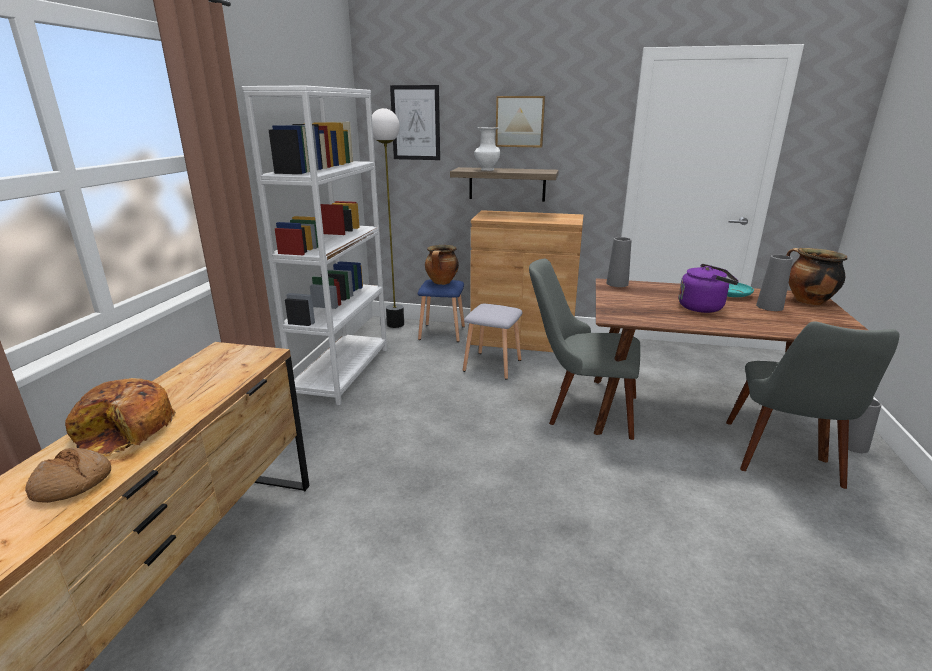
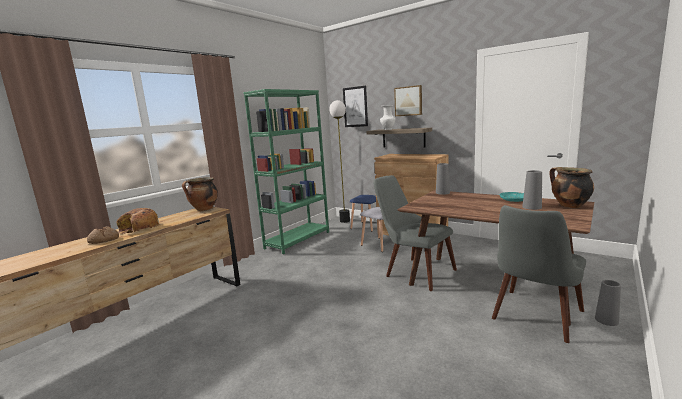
camera: 25 degrees right, 10 degrees down
(342, 372) = (298, 240): white bookcase -> green bookcase
(442, 283) = (365, 196): cooking pot -> cooking pot (204, 209)
(703, 307) = (480, 205): purple kettle -> none

